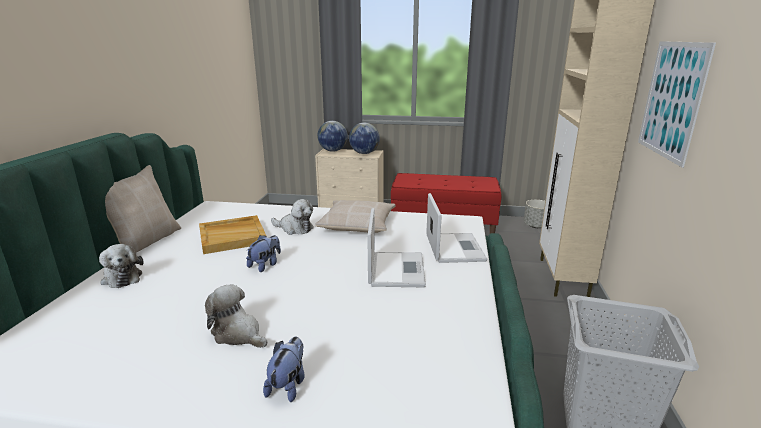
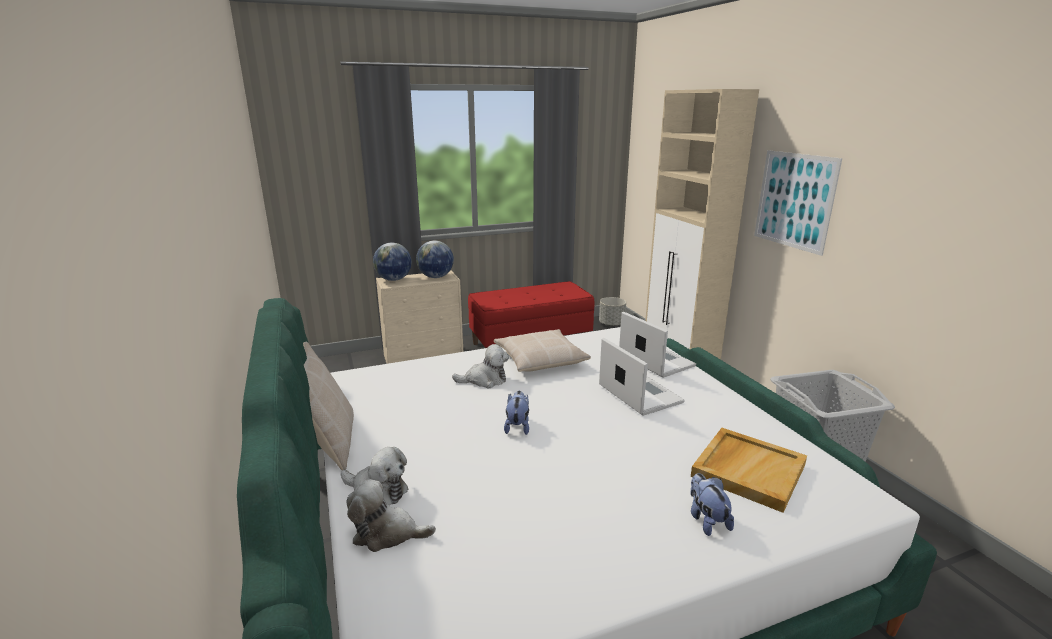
camera: 30 degrees left, 0 degrees up
(233, 236) = (431, 407): beige tray -> beige tray (747, 470)
(238, 334) = (600, 498): plush toy -> plush toy (387, 533)

